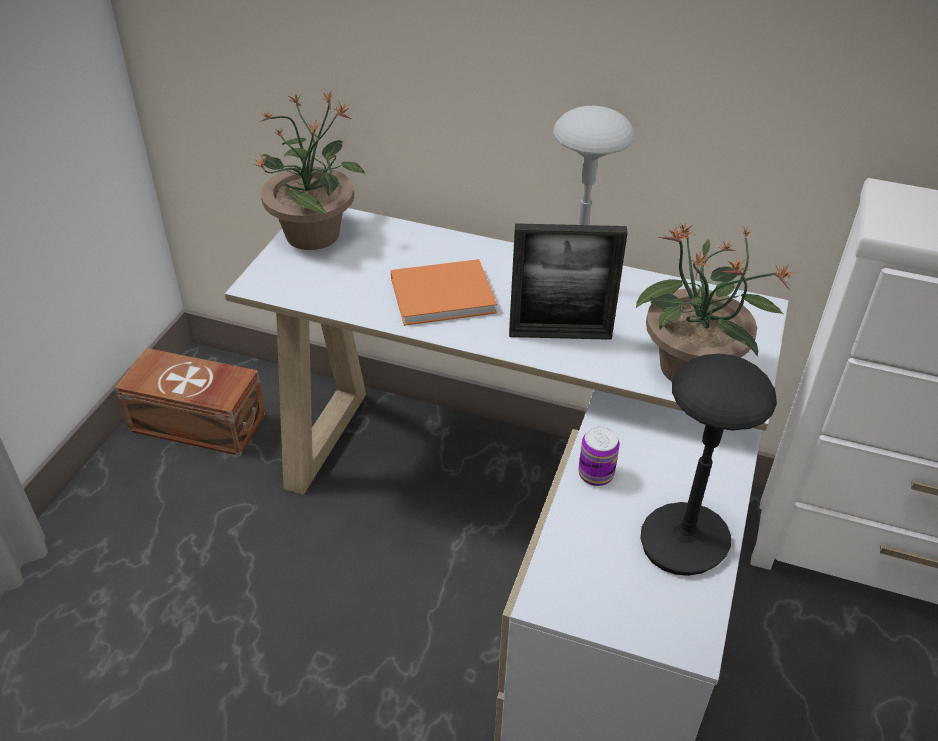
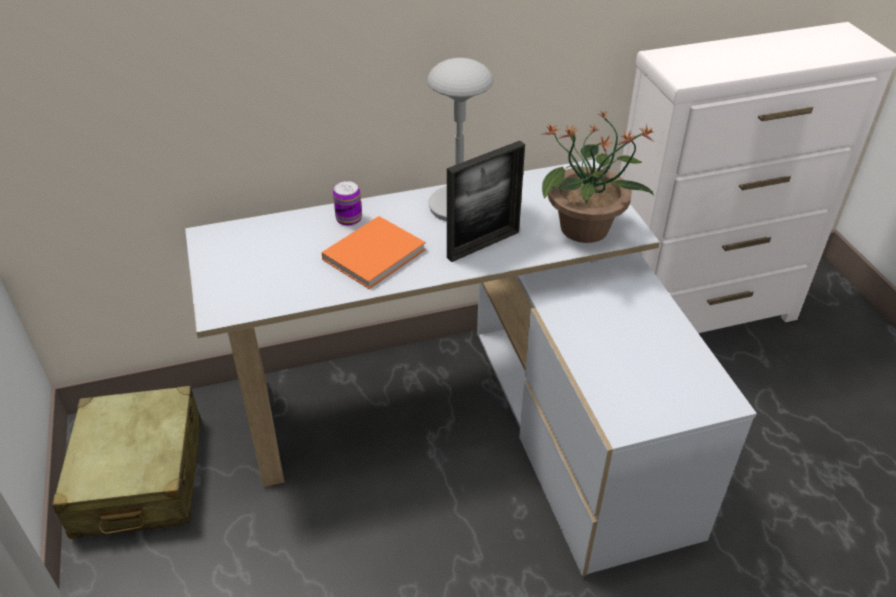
camera: 35 degrees left, 0 degrees up
(198, 424) = (139, 477): brown storage box -> beige suitcase
(314, 233) = (222, 252): potted plant -> none
(596, 474) = (574, 330): can -> can (349, 219)
(684, 542) = (664, 343): black table lamp -> none

